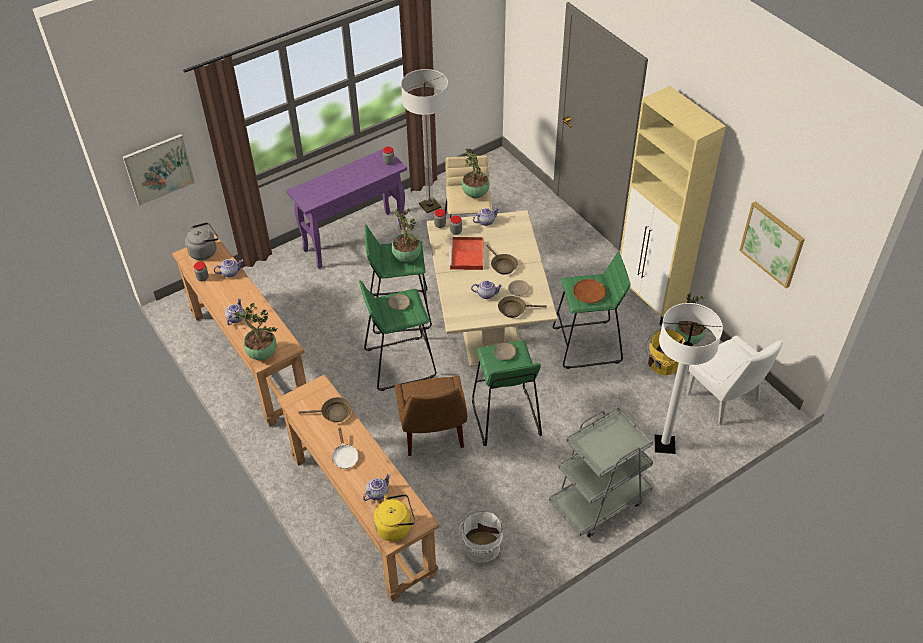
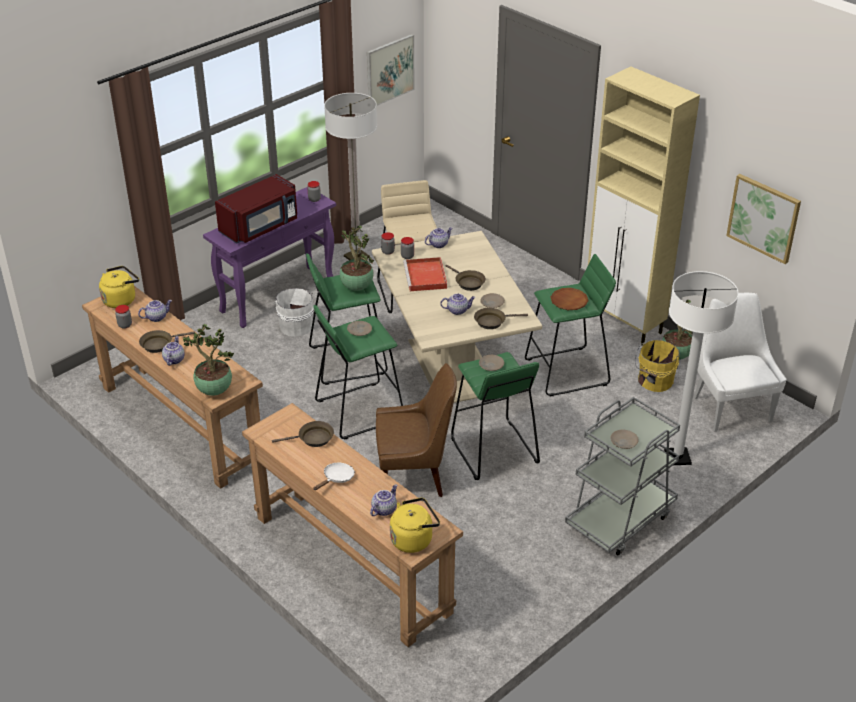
camera: 10 degrees left, 10 degrees down
(159, 169) = (64, 206): picture -> picture (390, 70)
(205, 251) = (121, 299): grey kettle -> yellow kettle
(227, 301) = (159, 344): none -> brown frying pan
(336, 187) = (260, 227): none -> red microwave
(345, 456) = (337, 478): white frying pan -> white frying pan turned 120 degrees counterclockwise
(432, 434) = (414, 475): brown chair -> brown chair turned 75 degrees counterclockwise
(475, 195) = (419, 223): potted plant -> none
(482, 545) = (498, 578): white bucket -> white bucket (295, 325)
(599, 451) = (624, 442): none -> beige plate
(724, 399) = (730, 407): white chair -> white chair turned 150 degrees counterclockwise

